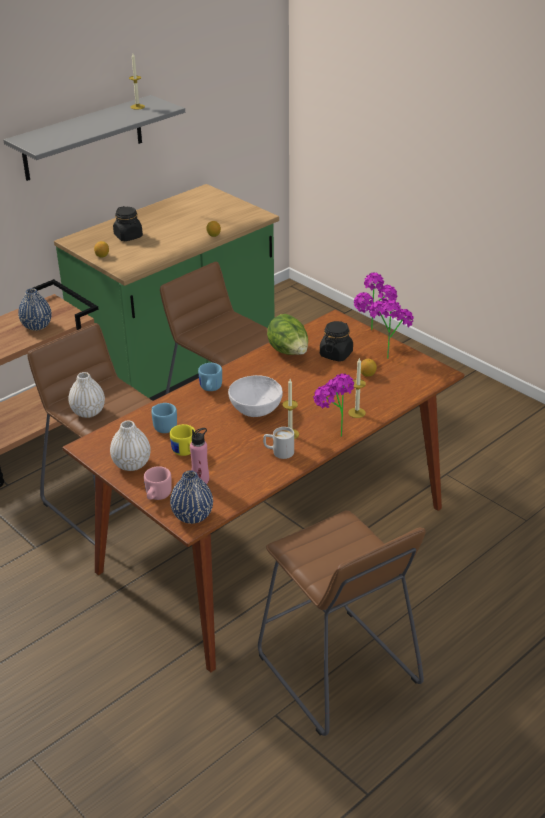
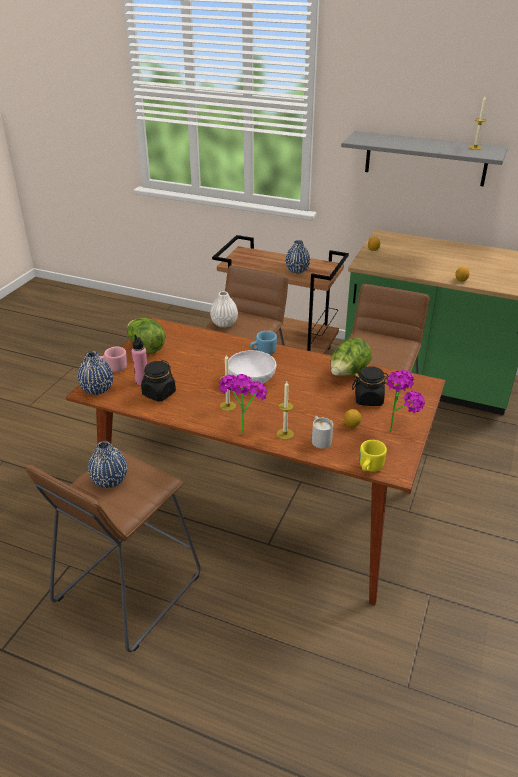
camera: 65 degrees right, 0 degrees up
(128, 236) = (413, 250): black jar -> black jar (159, 393)
(132, 464) = (146, 348): white vase -> lettuce
(163, 426) = (200, 346): blue mug -> none
(185, 453) = (172, 365): yellow mug -> yellow mug (369, 468)
(278, 452) = (199, 407): white mug -> white mug (320, 439)
(324, 555) = (110, 480): none -> blue vase
(374, 334) = (425, 412): potted plant -> none

